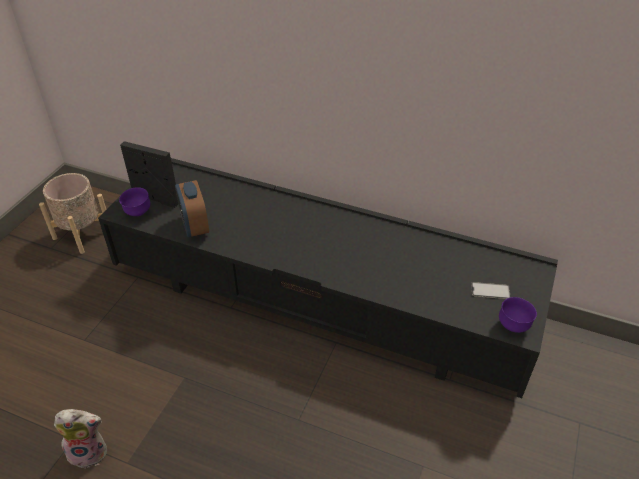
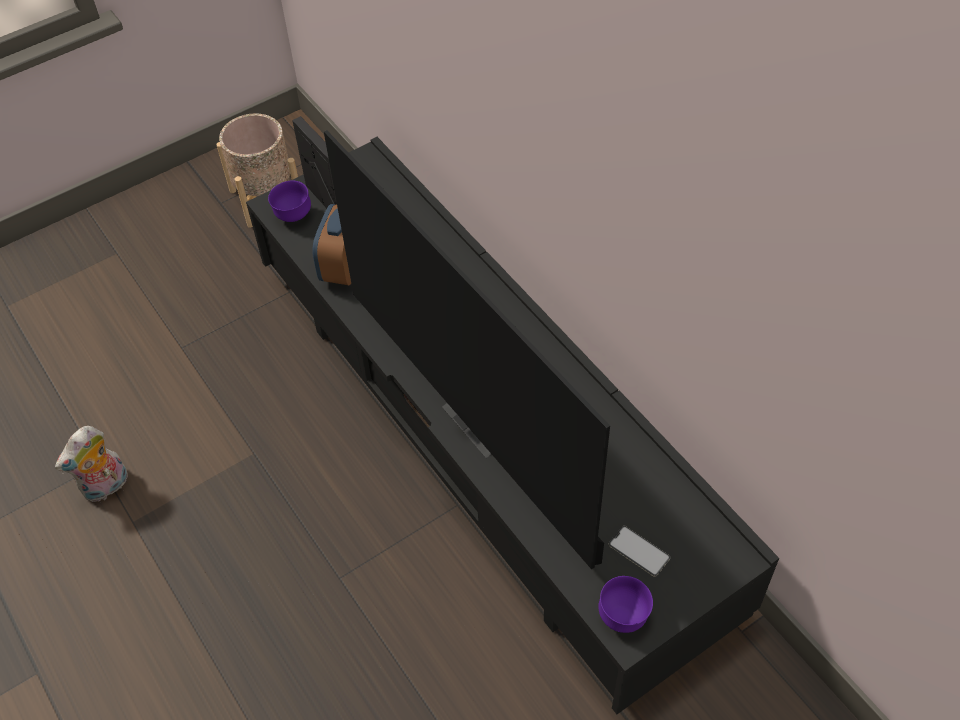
camera: 35 degrees right, 10 degrees up
(90, 451) = (106, 487): plush toy -> plush toy turned 105 degrees clockwise
(350, 266) = (485, 419): none -> television

